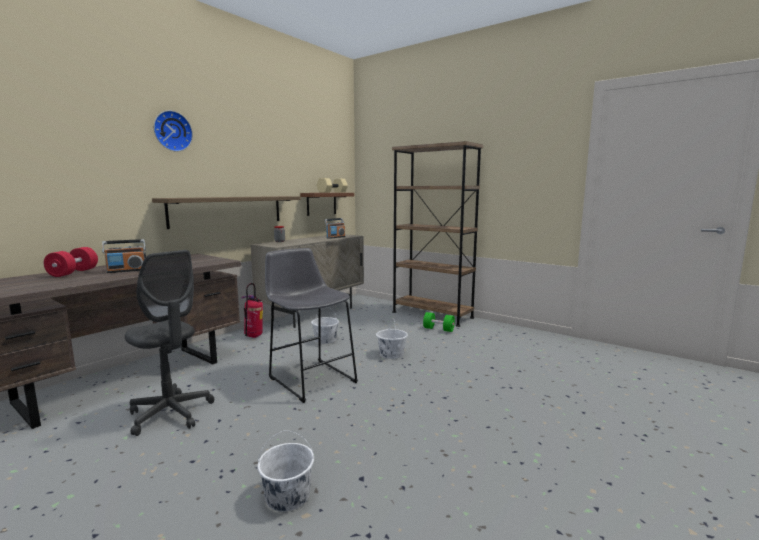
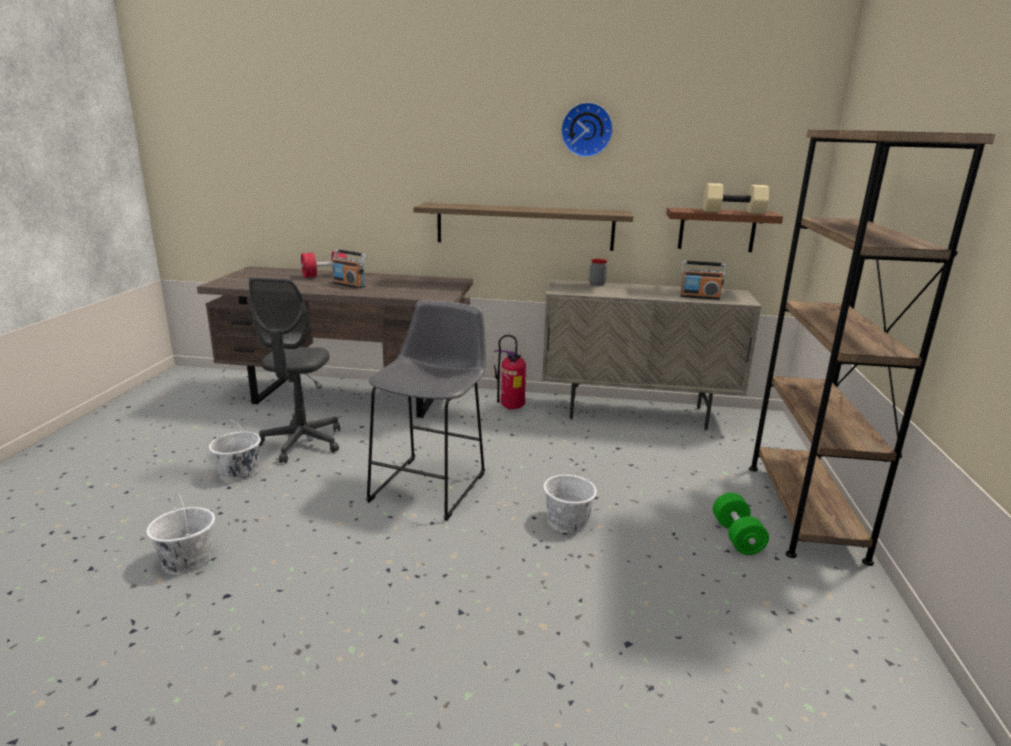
camera: 60 degrees right, 10 degrees up
(172, 131) = (455, 116): wall clock -> wall clock (586, 130)
(325, 340) = (557, 453): white bucket -> white bucket (239, 472)

